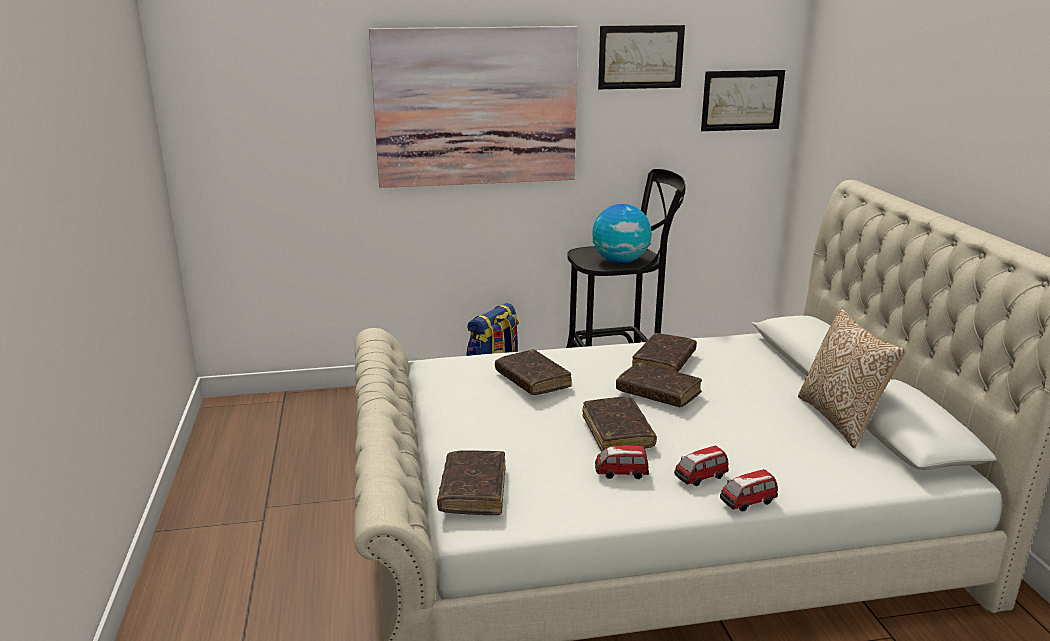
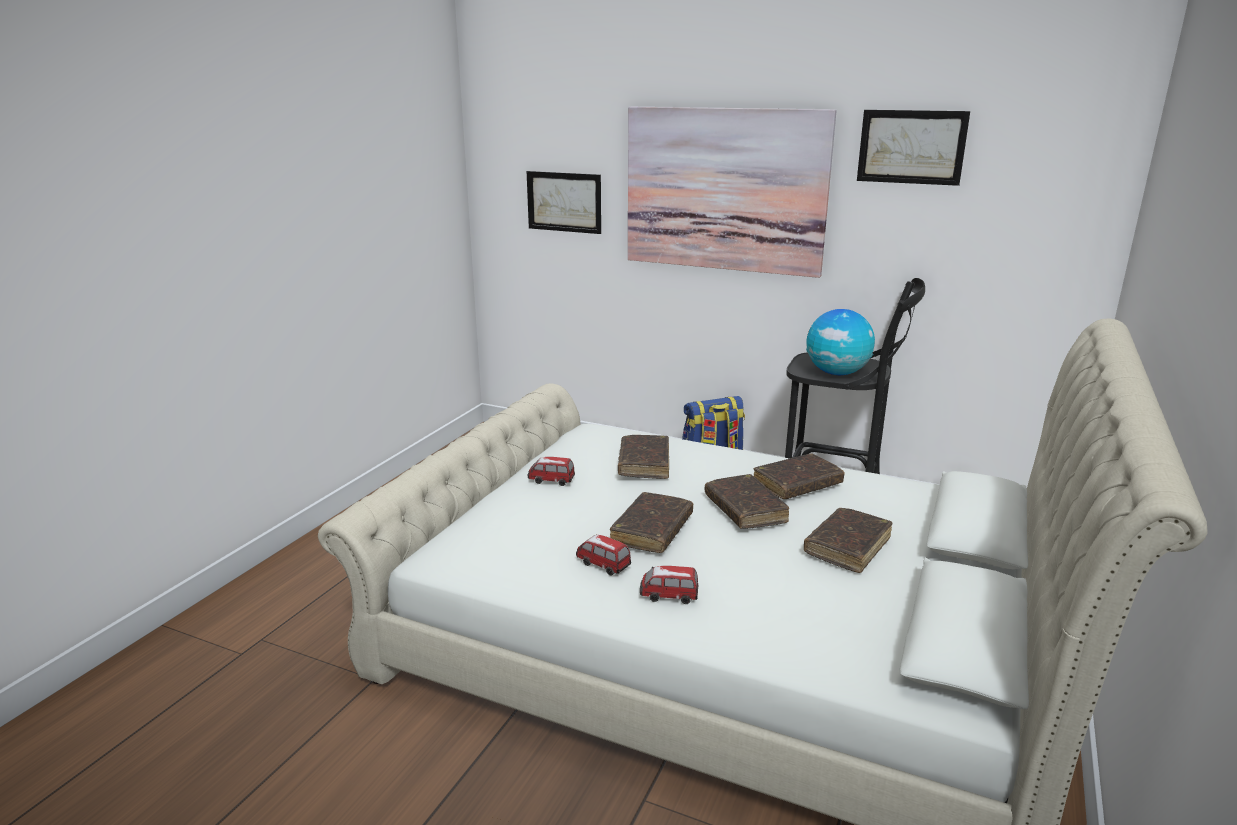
camera: 35 degrees right, 0 degrees up
(473, 491) = (469, 534): brown book -> brown book (847, 547)
(742, 100) = (1045, 207): picture -> picture (564, 202)
(748, 503) = (679, 635): toy car -> toy car (551, 481)
(841, 420) = (911, 600): pillow -> none

